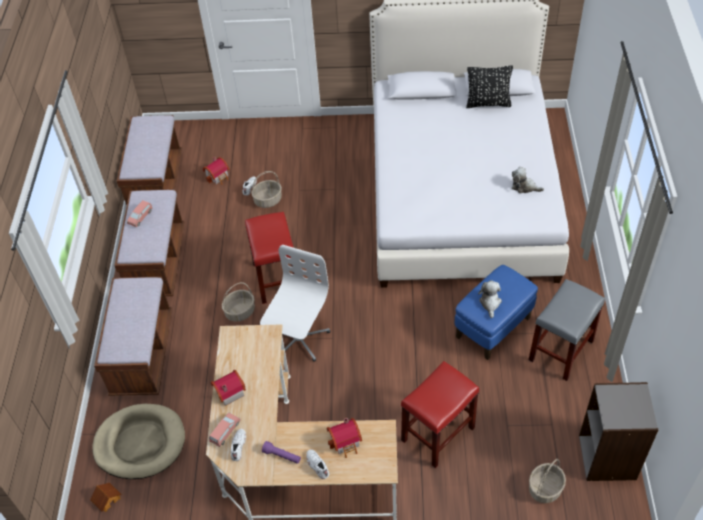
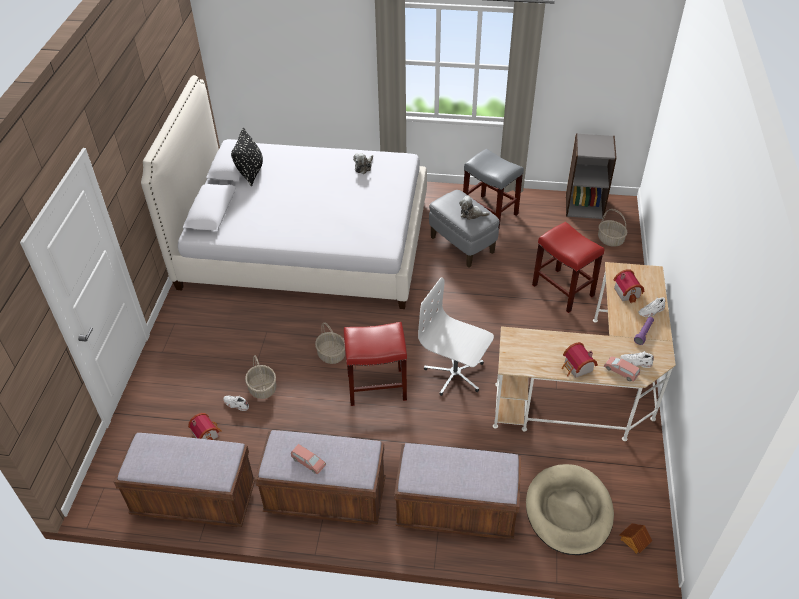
camera: 85 degrees left, 5 degrees down
(240, 312) = (413, 420): basket -> basket (331, 354)
(493, 328) = (462, 245): blue ottoman -> grey ottoman

